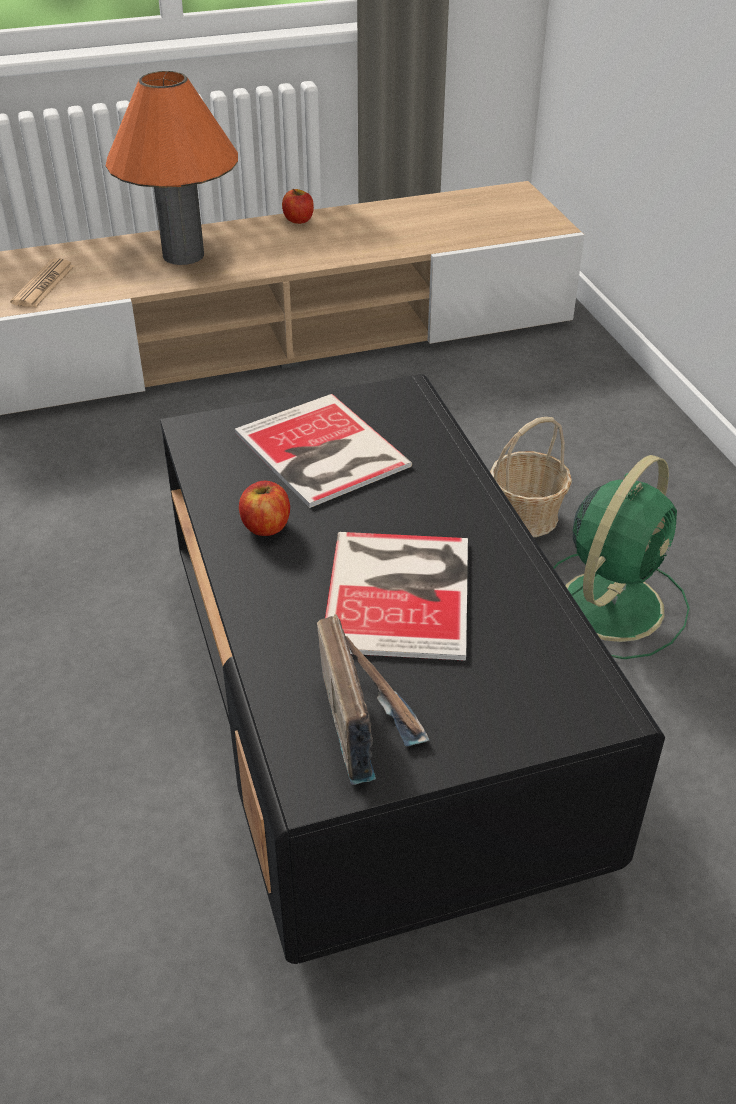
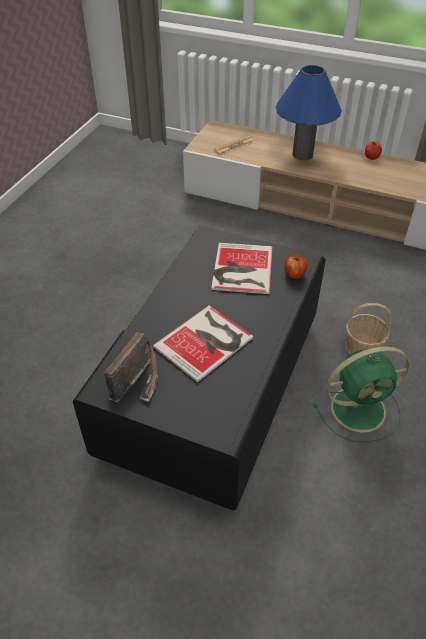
camera: 40 degrees right, 5 degrees up
(183, 255) = (302, 155): orange table lamp -> blue table lamp
(266, 526) = (188, 288): apple -> apple (294, 274)

